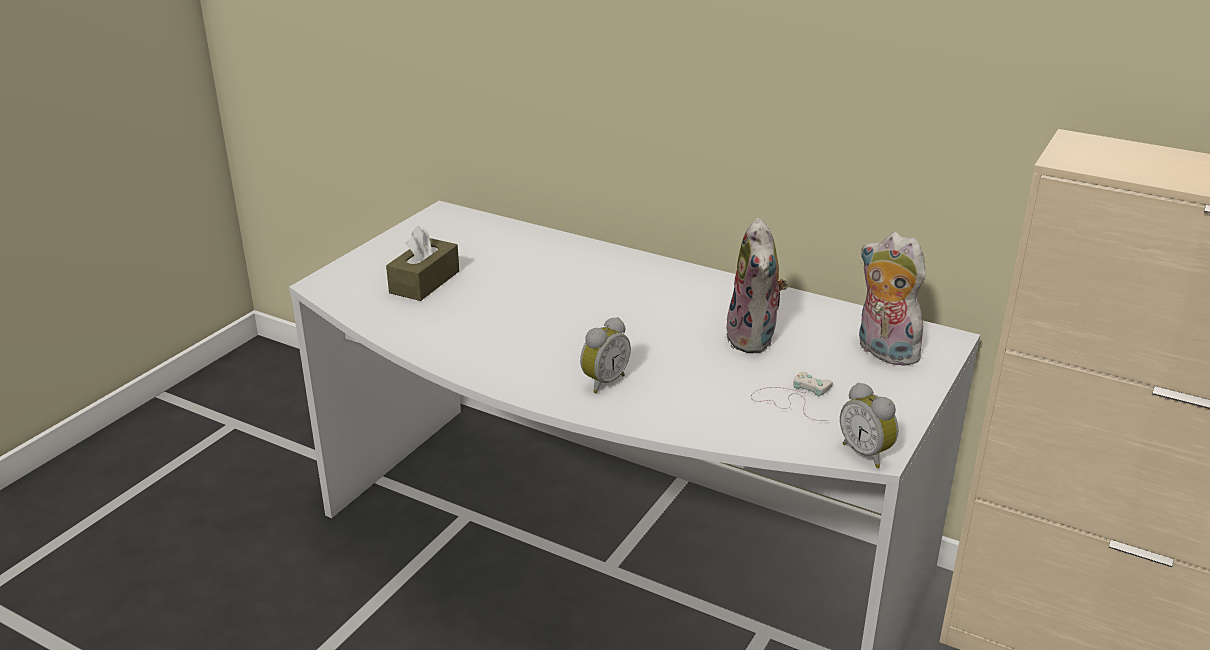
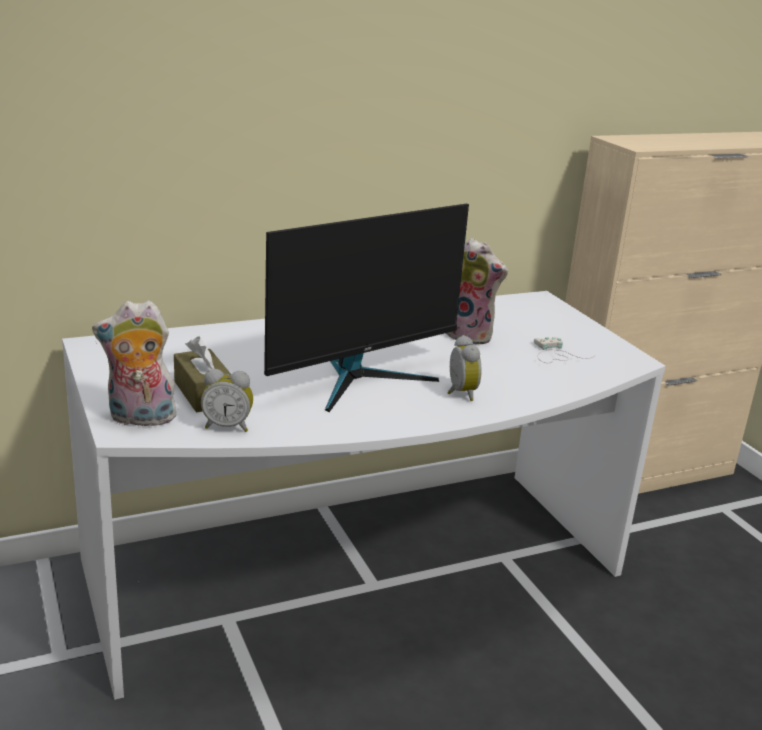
camera: 55 degrees left, 5 degrees down
(556, 327) = (361, 379): none -> monitor
(867, 453) = (635, 362): alarm clock -> alarm clock (227, 426)
(883, 352) = (534, 315): plush toy -> plush toy (140, 419)

